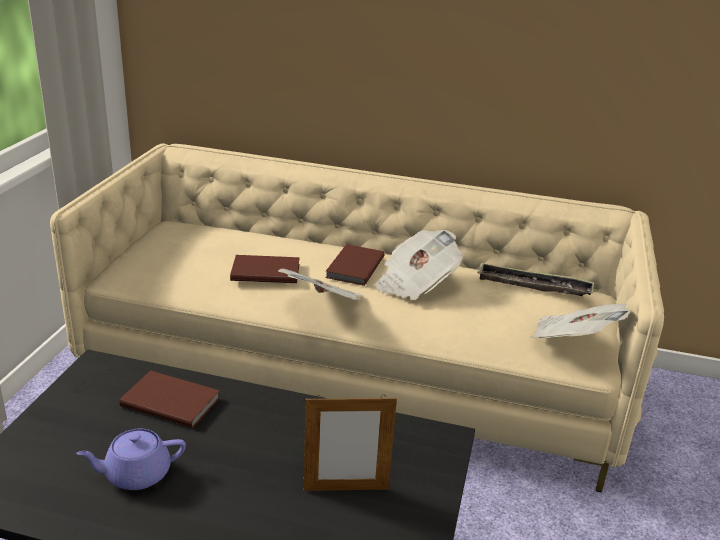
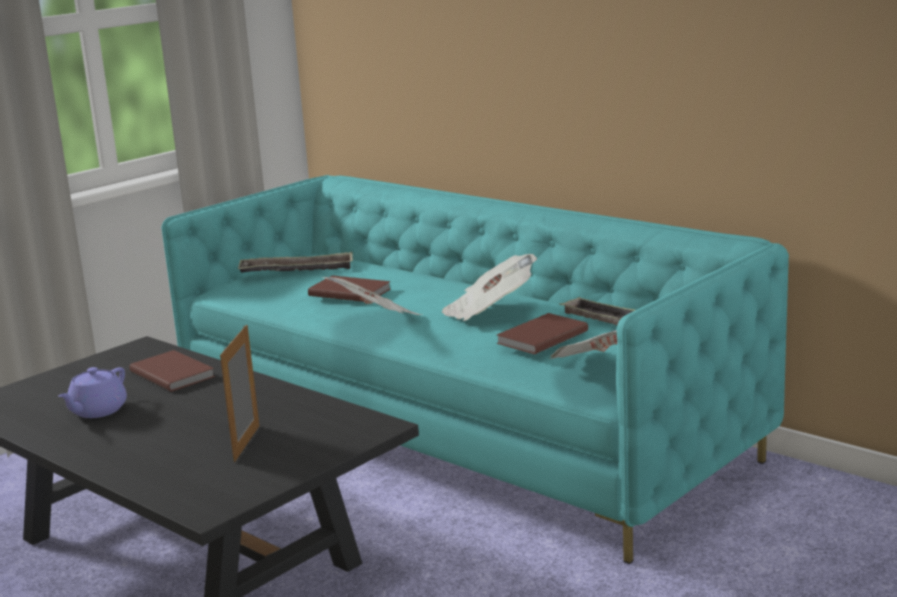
camera: 30 degrees right, 10 degrees down
(136, 474) = (97, 411): purple teapot -> purple teapot turned 75 degrees counterclockwise
(183, 247) = (297, 270): none -> tray
(346, 489) = (247, 443): picture frame -> picture frame turned 75 degrees clockwise
(353, 267) = (441, 295): brown book -> brown book (540, 337)
(354, 373) = (457, 429): beige sofa -> turquoise sofa

